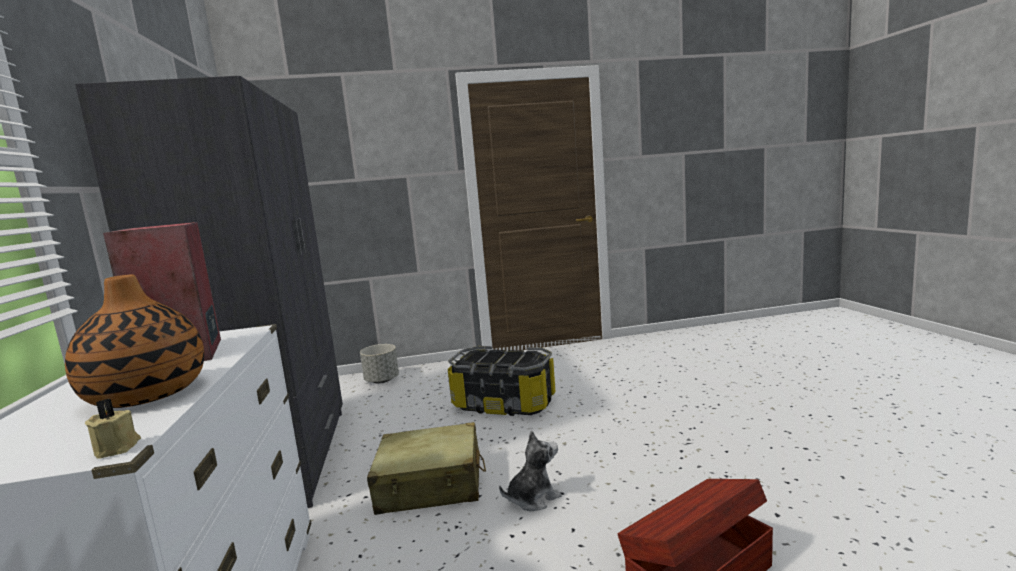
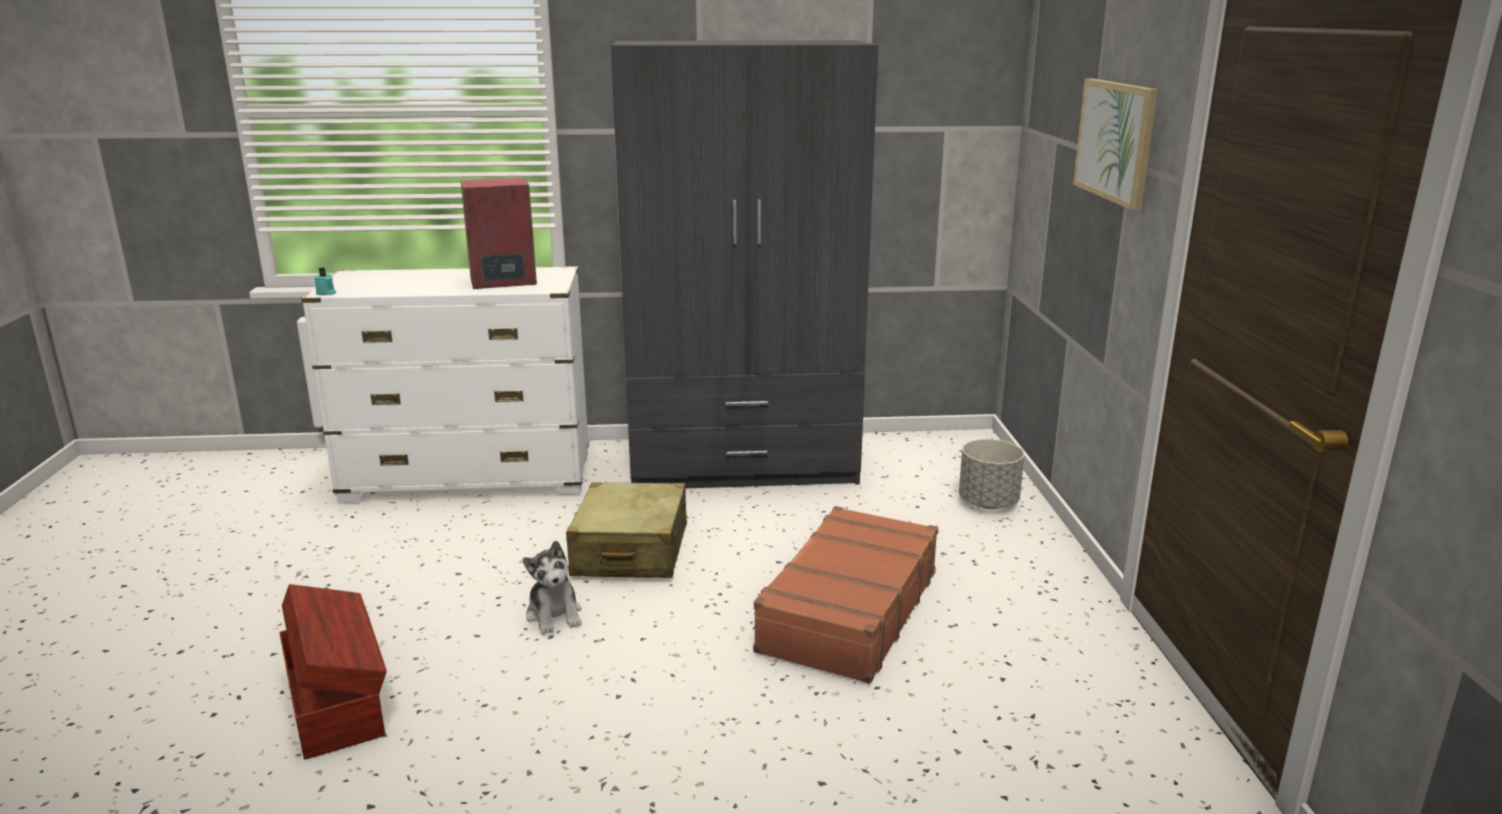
camera: 95 degrees right, 10 degrees up
(118, 447) = (326, 293): beige candle -> turquoise candle
(147, 394) = (413, 286): vase -> none
(391, 167) = (1116, 141): none -> picture
(504, 403) = (847, 611): storage box -> brown suitcase

